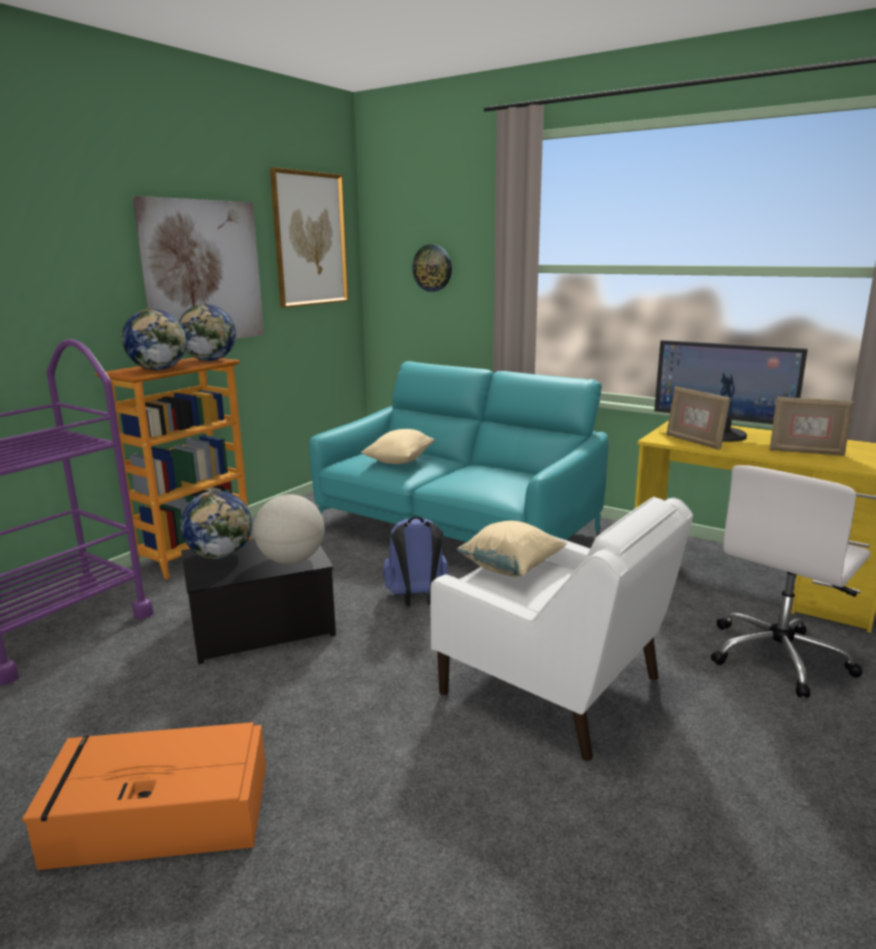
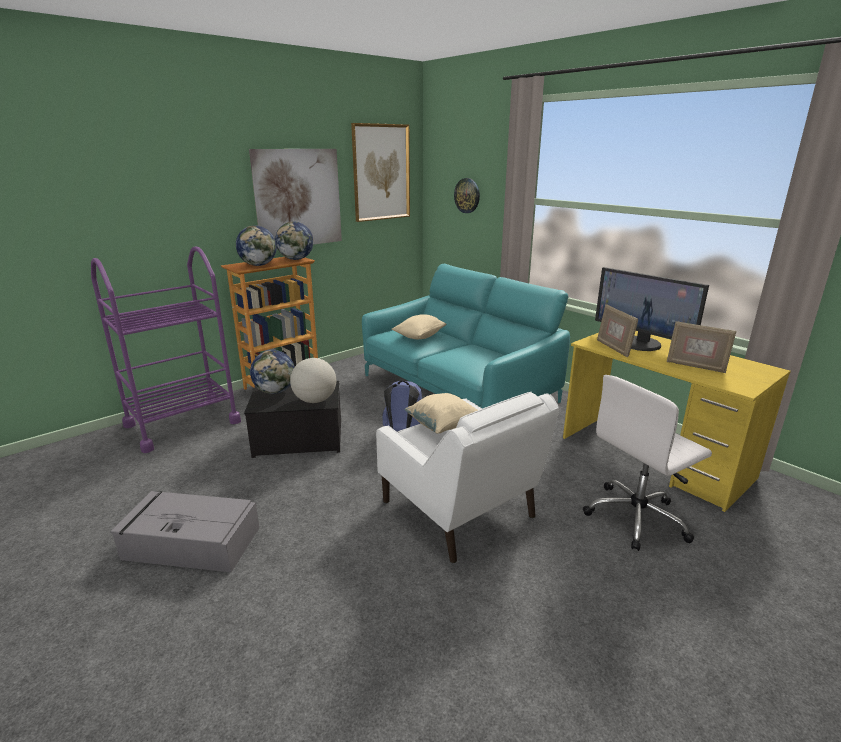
camera: 15 degrees right, 5 degrees up
(157, 814) = (190, 543): orange storage box -> grey storage box

